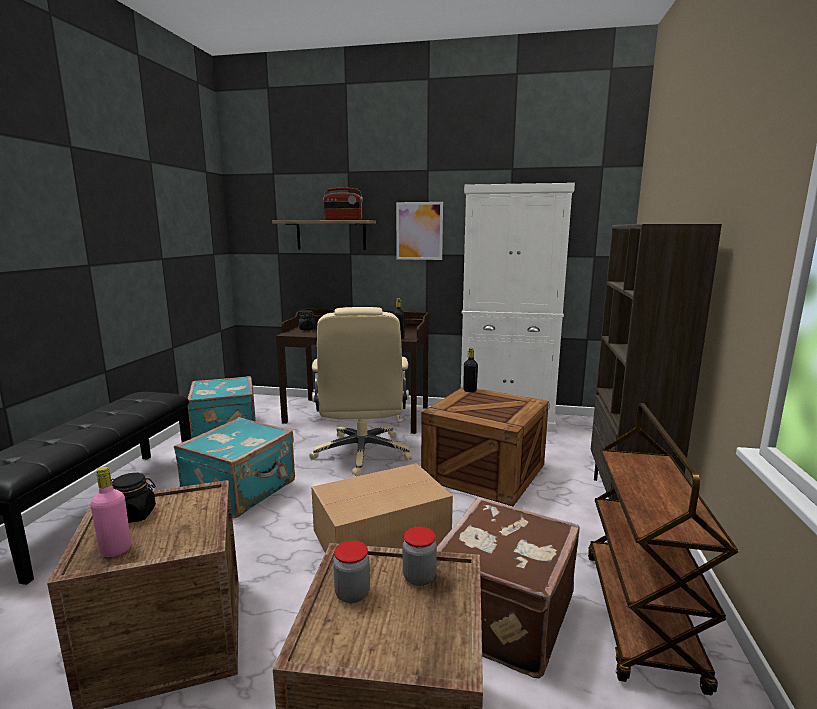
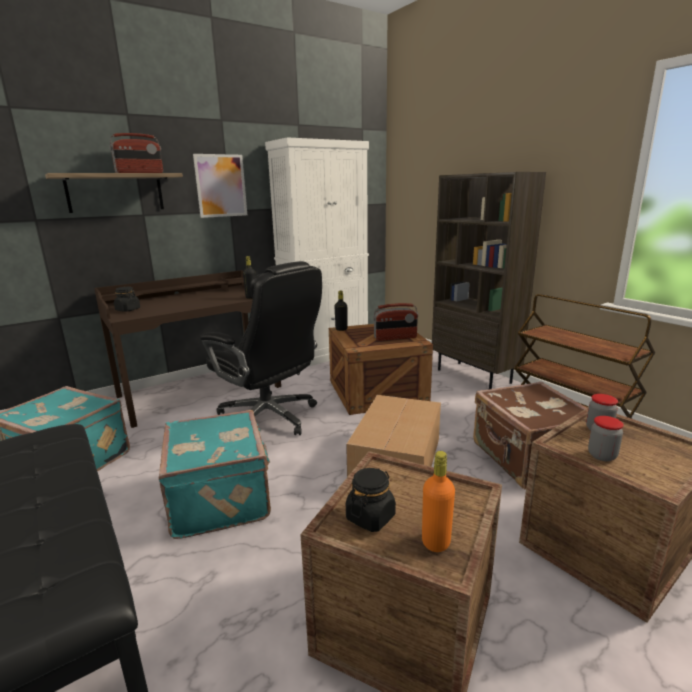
camera: 45 degrees left, 5 degrees up
(116, 550) = (436, 542): pink bottle -> orange bottle
(362, 454) = (269, 418): beige office chair -> black office chair
(496, 414) = (395, 338): none -> radio

